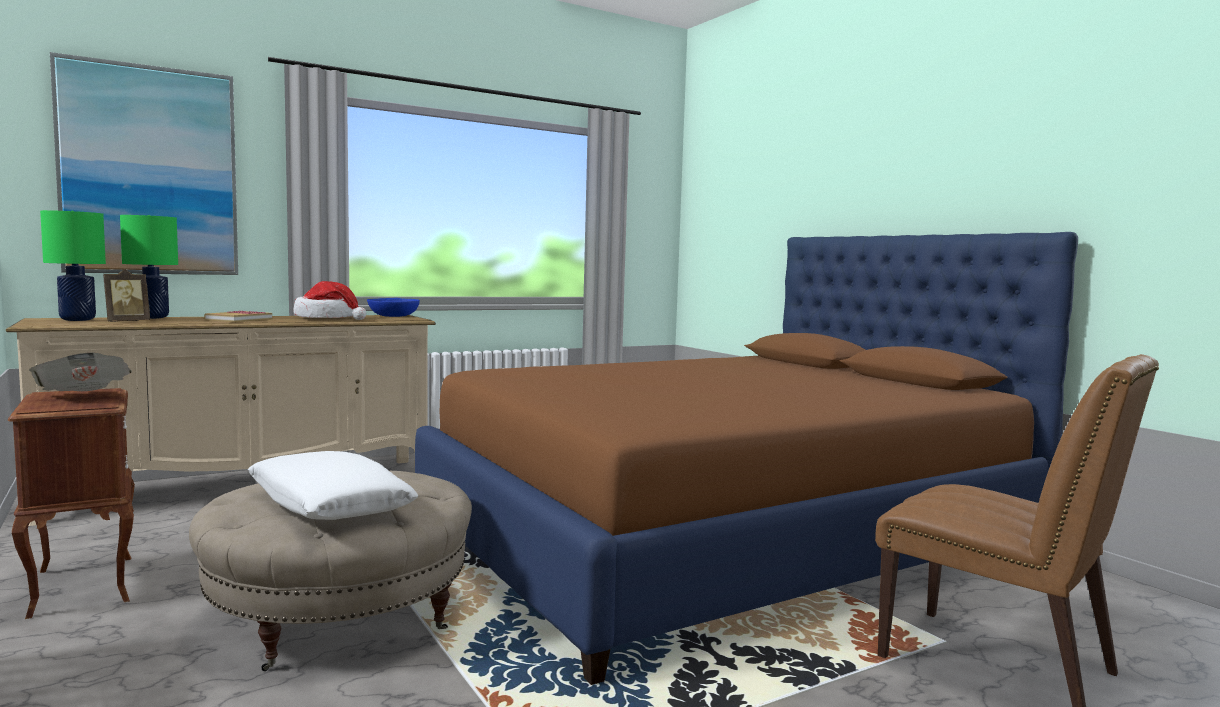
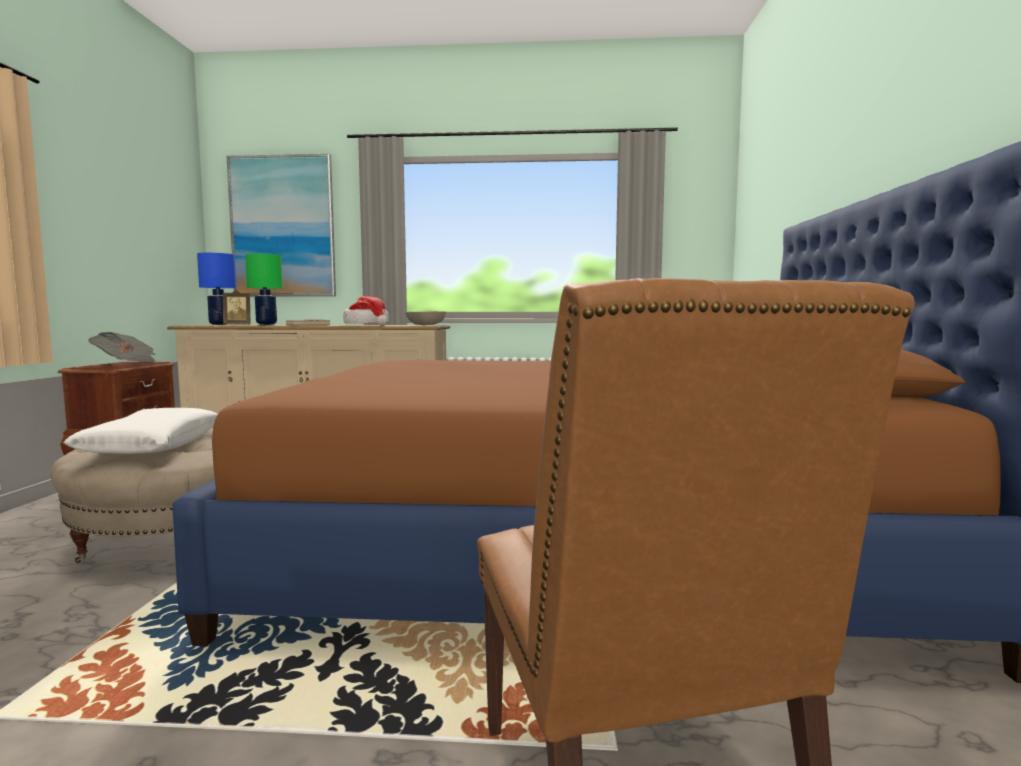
camera: 35 degrees right, 0 degrees up
(78, 320) = (220, 324): green table lamp -> blue table lamp
(393, 316) = (425, 324): blue bowl -> grey bowl

